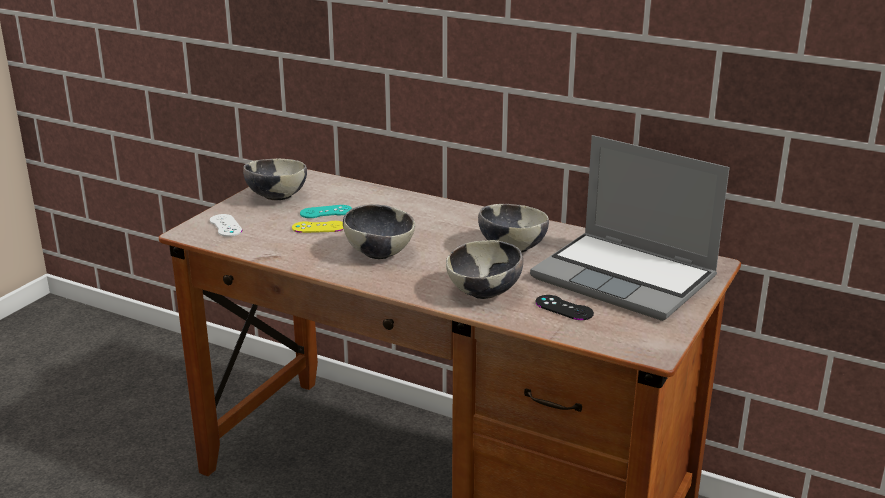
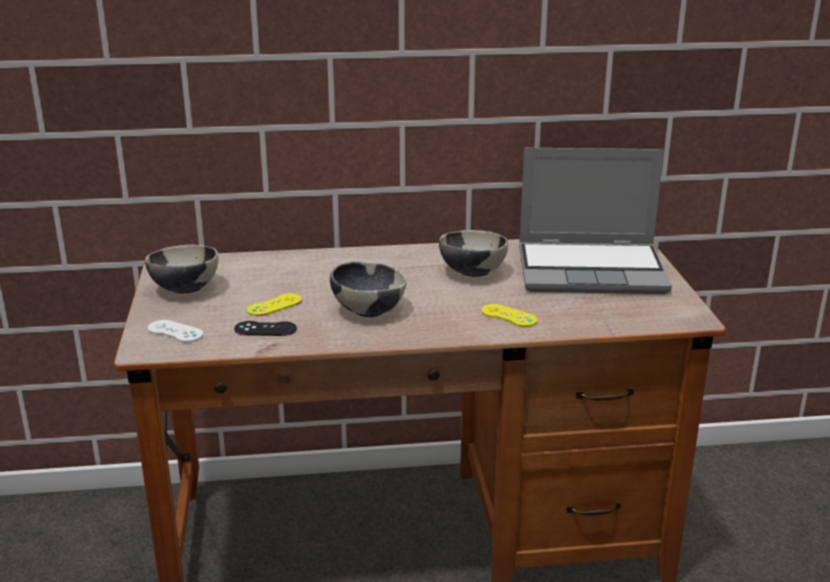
camera: 35 degrees left, 0 degrees up
(326, 212) = (258, 289): turquoise game controller -> none
(484, 293) = (509, 316): bowl -> yellow game controller
(564, 308) = (585, 307): black game controller -> black game controller (265, 329)

